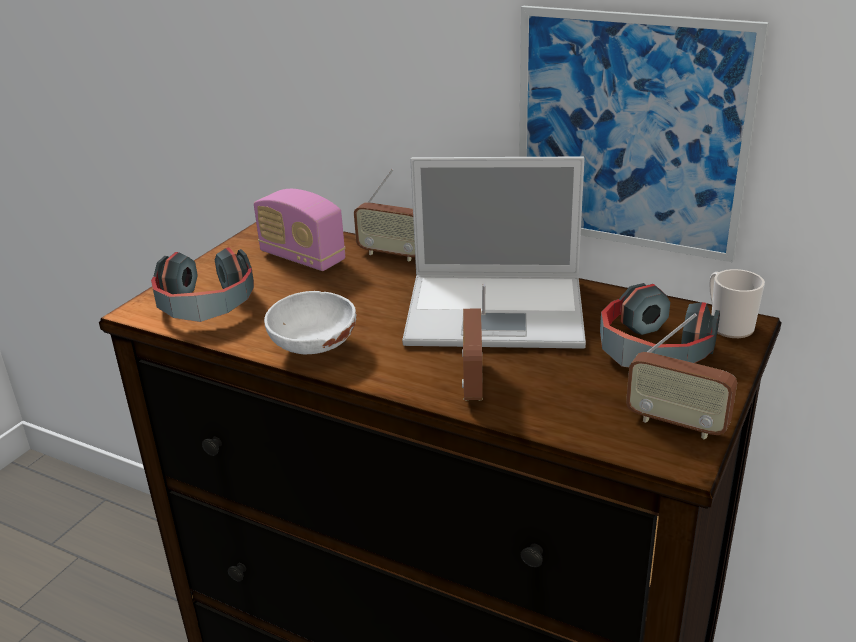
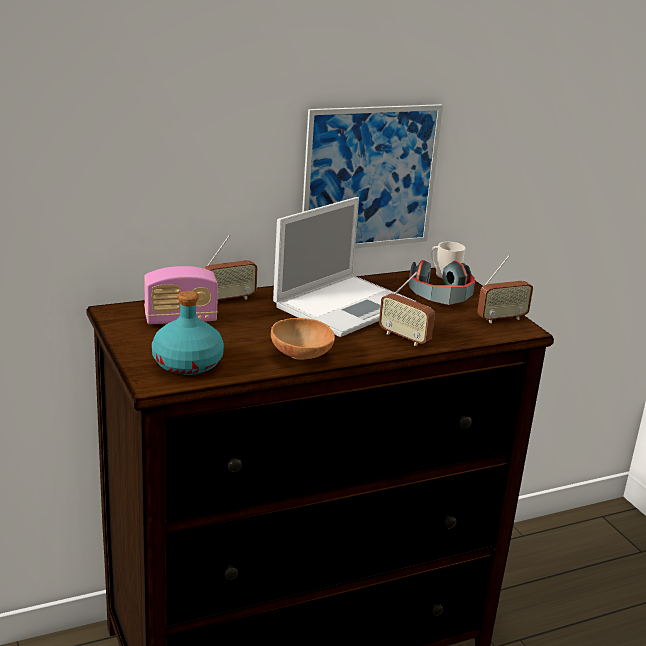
camera: 55 degrees left, 5 degrees down
(206, 305) = (187, 364): headphones -> turquoise bottle
(313, 349) = (302, 357): white bowl -> brown bowl

